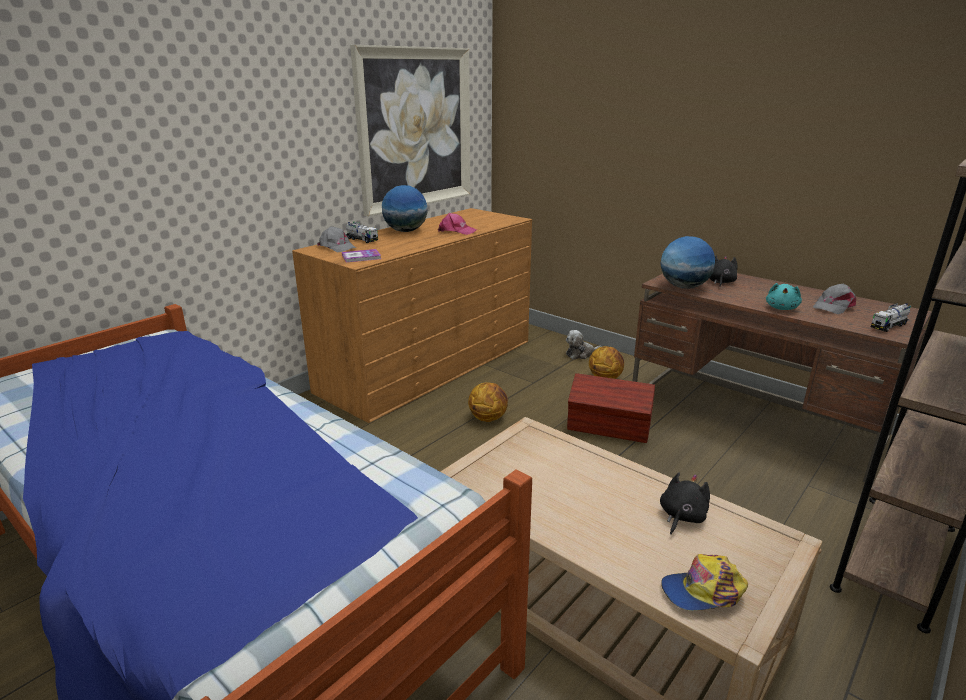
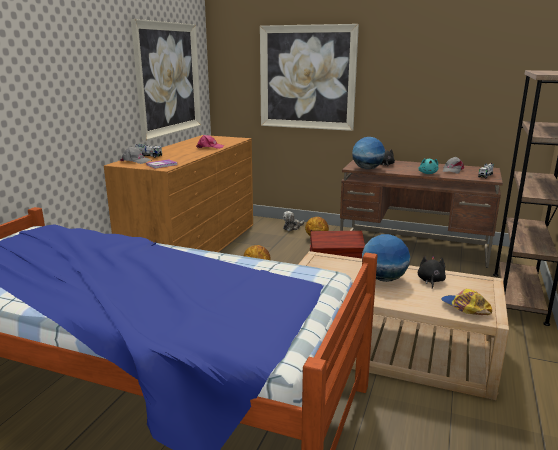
camera: 20 degrees left, 5 degrees down
(405, 231) = (173, 149): globe -> globe (383, 279)
(623, 132) = (307, 77): none -> picture
(703, 591) = (464, 307): cap -> cap turned 90 degrees clockwise

